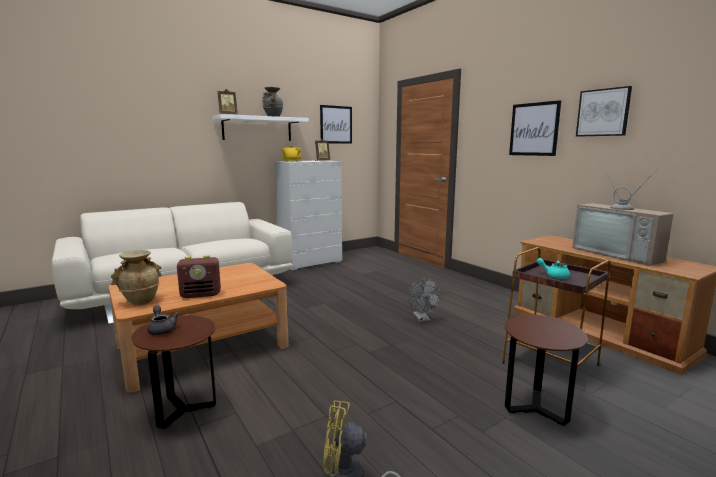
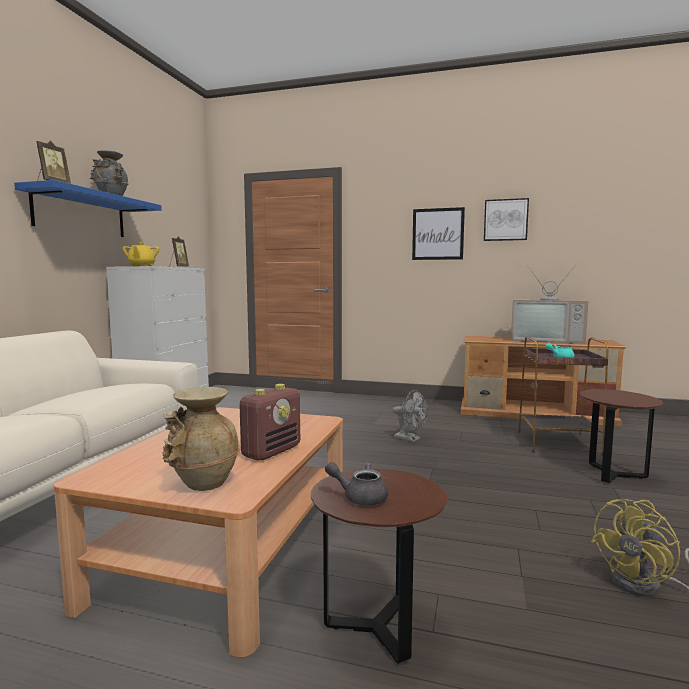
camera: 40 degrees left, 5 degrees down
(257, 129) = (80, 214): white shelf -> blue shelf
(336, 124) = (171, 221): picture -> none

